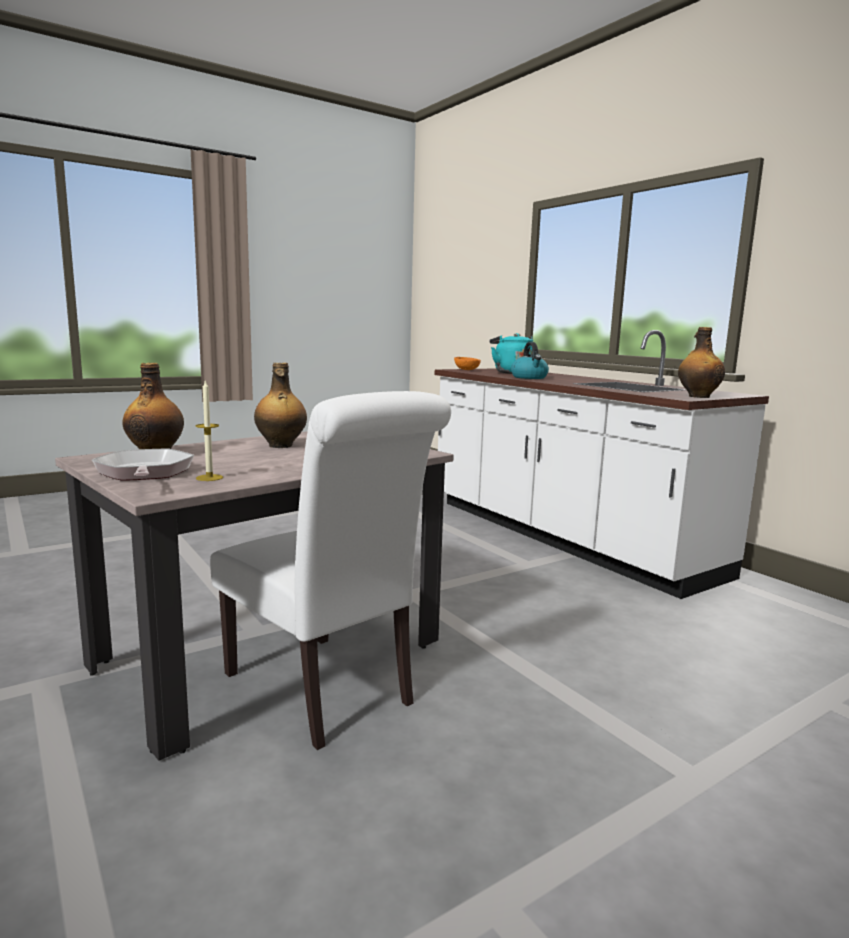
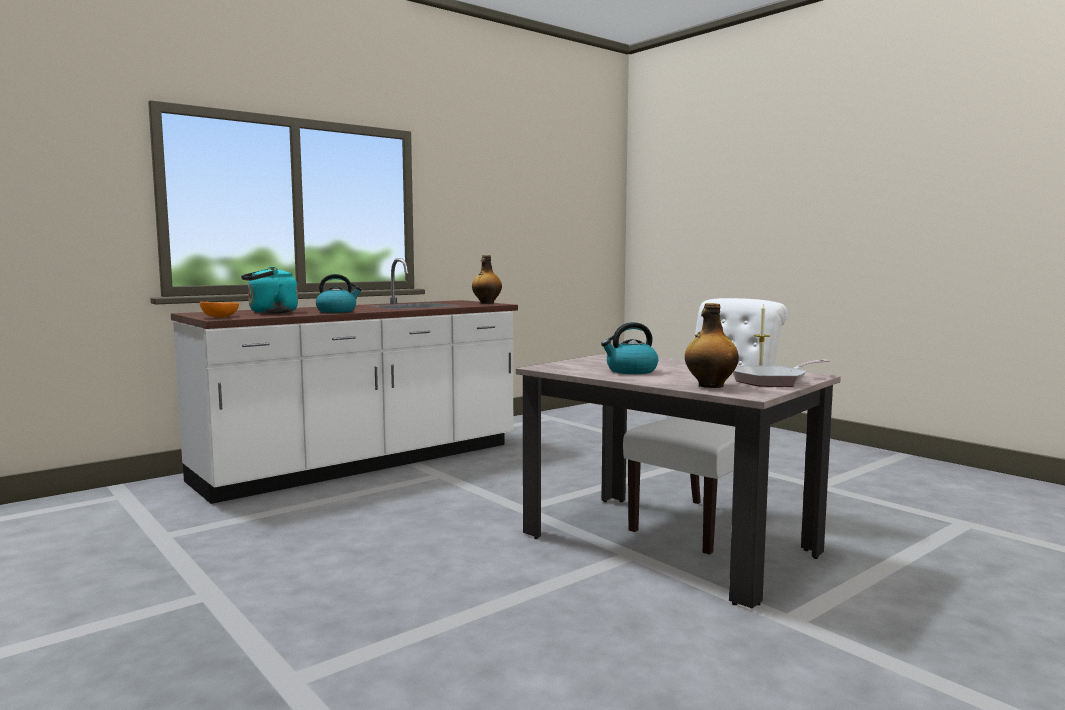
camera: 95 degrees left, 5 degrees down
(280, 446) = (631, 371): bottle -> kettle

